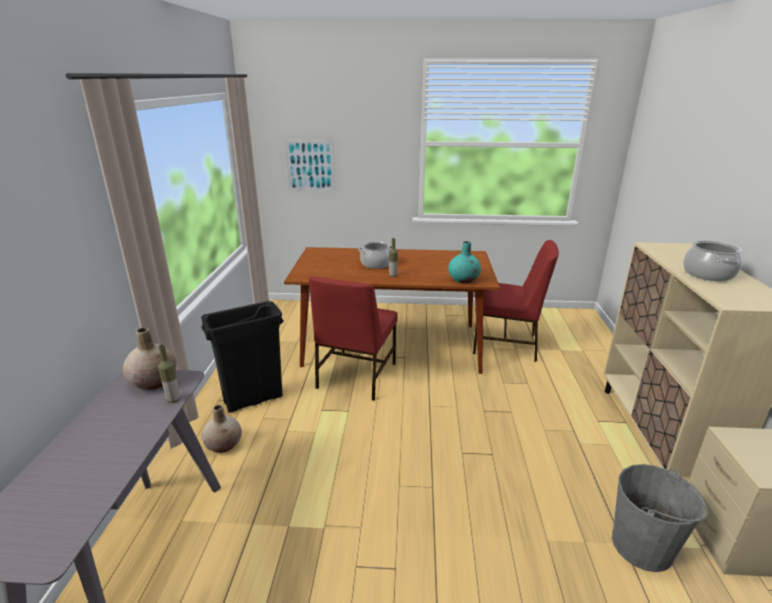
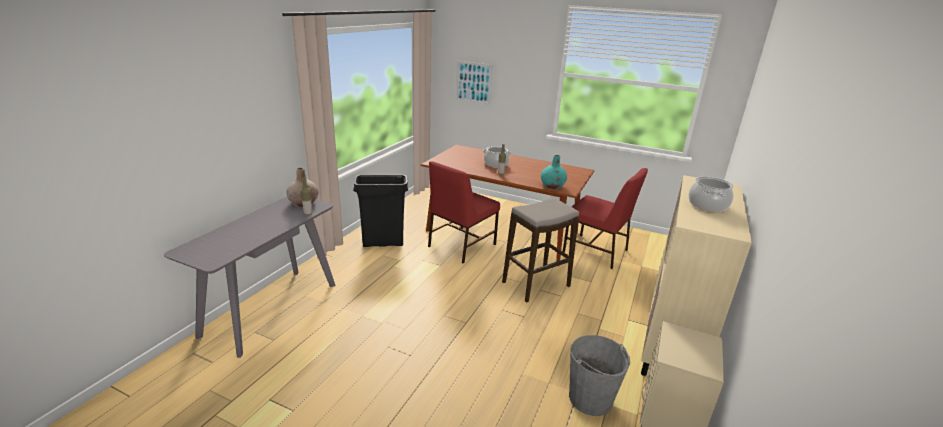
camera: 20 degrees right, 0 degrees up
(224, 445) = (350, 264): beige vase -> none
(474, 405) = (535, 284): none -> stool

